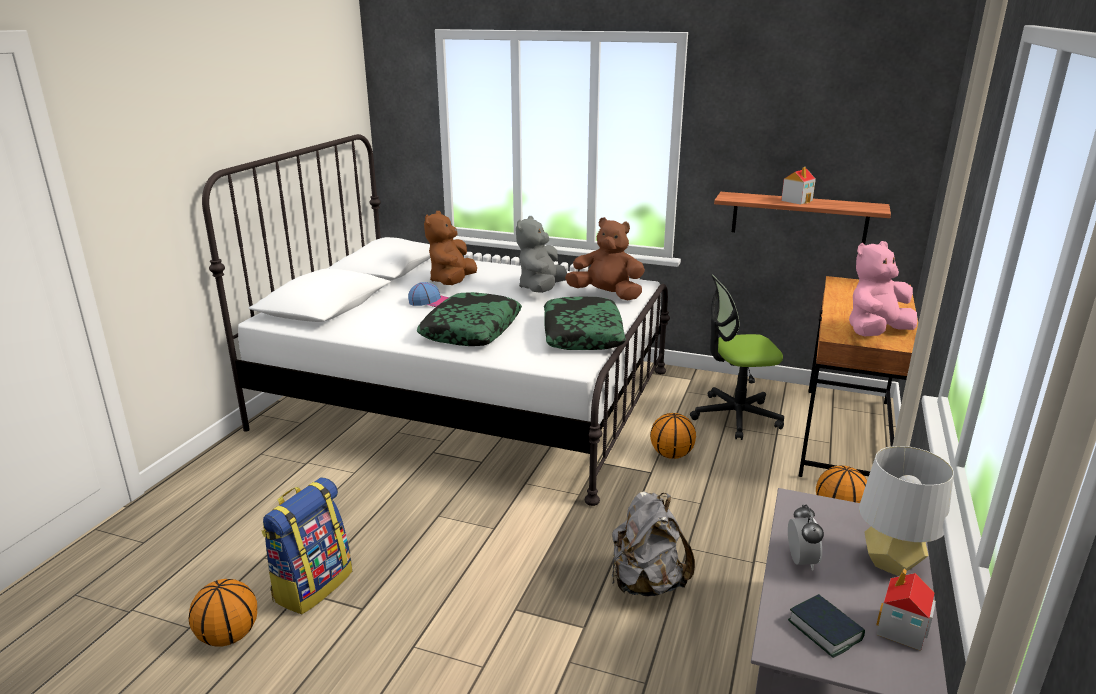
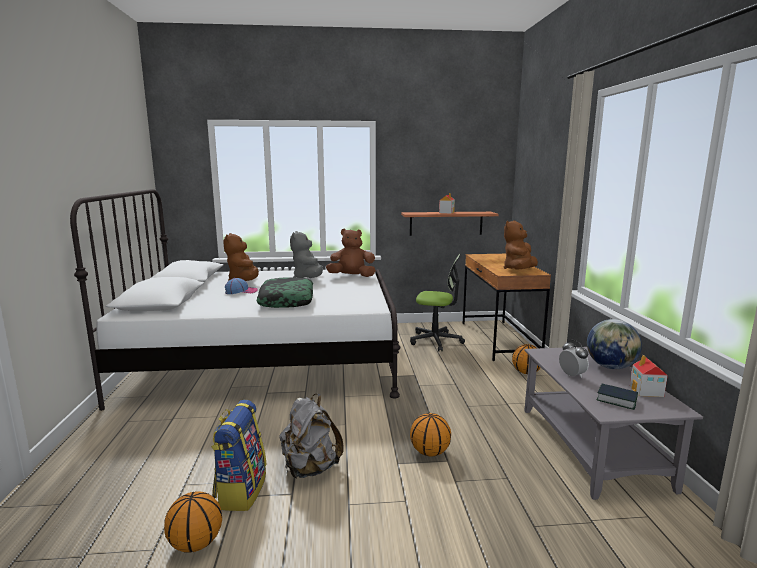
camera: 25 degrees left, 10 degrees down
(582, 334) = (359, 293): pillow -> none
(646, 583) = (461, 428): grey backpack -> grey backpack (310, 468)
(671, 455) = (418, 364): basketball -> basketball (429, 452)
(735, 416) = (436, 341): office chair -> office chair turned 135 degrees counterclockwise
(875, 333) = (519, 270): pink plush toy -> brown plush toy
(891, 563) = (610, 367): grey table lamp -> globe

